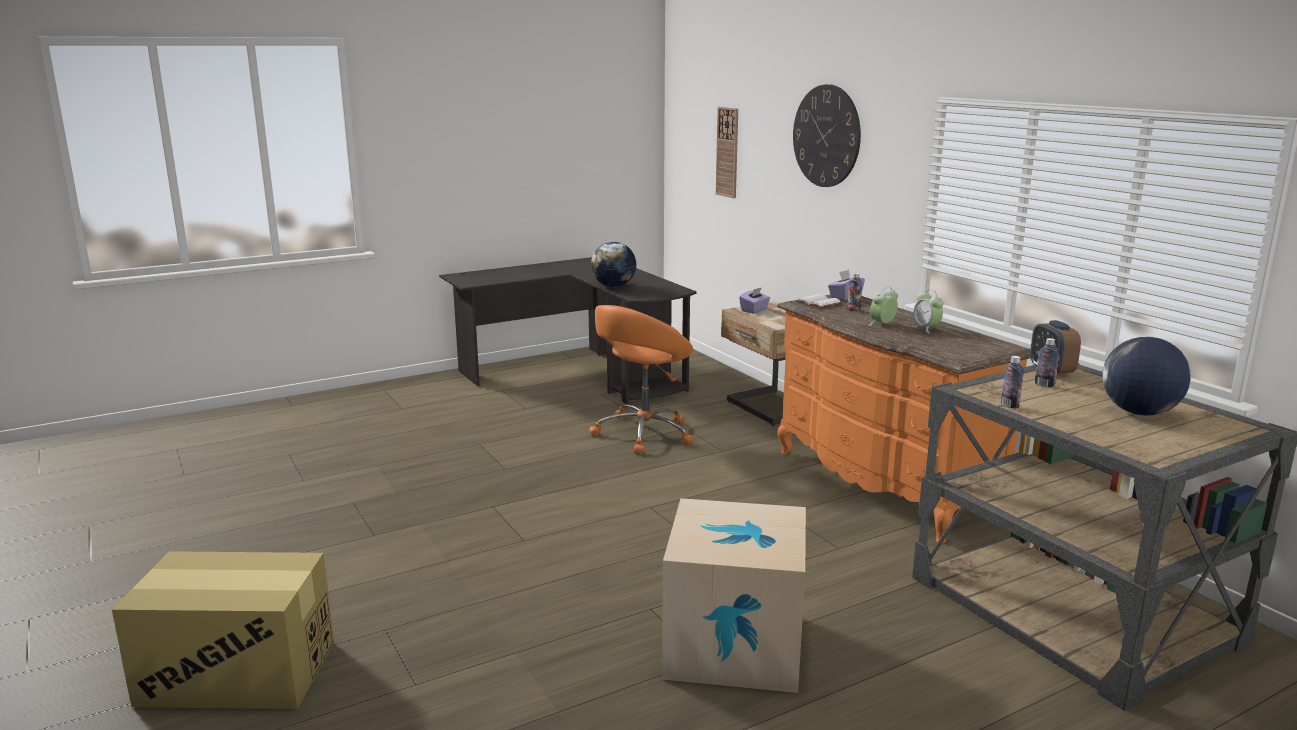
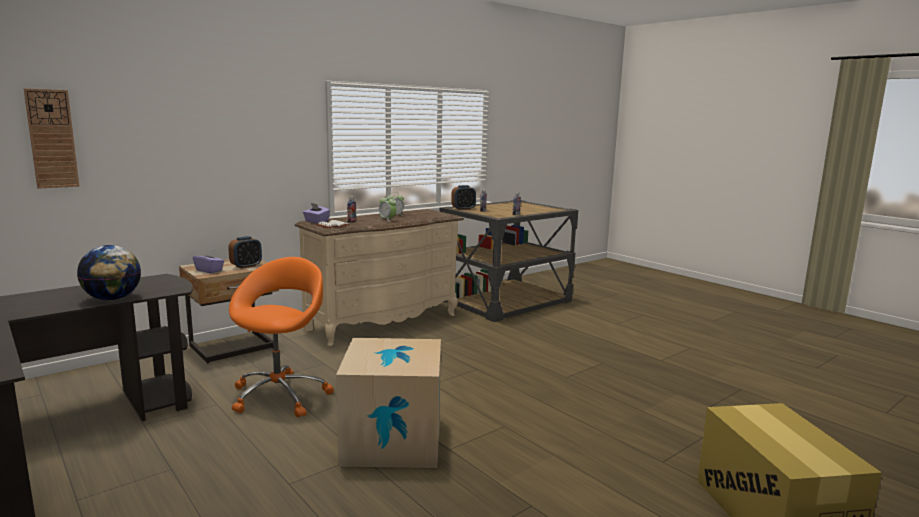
camera: 100 degrees left, 5 degrees down
(642, 434) = (281, 395): orange office chair -> orange office chair turned 90 degrees counterclockwise
(734, 646) = (585, 357): cardboard box -> cardboard box (392, 441)
(775, 320) = (246, 266): none -> alarm clock
(826, 136) = (218, 111): wall clock -> none
(881, 486) = (385, 323): orange dresser -> beige dresser
(1139, 413) = (510, 207): globe -> none

